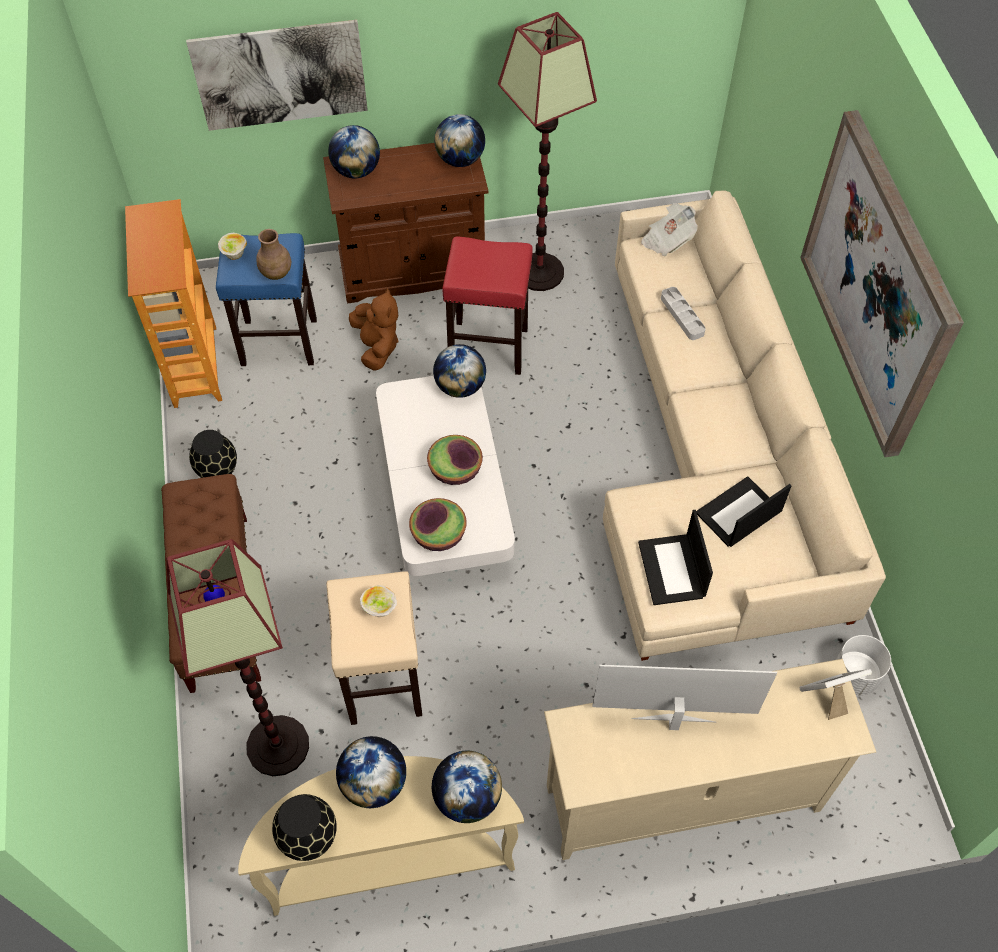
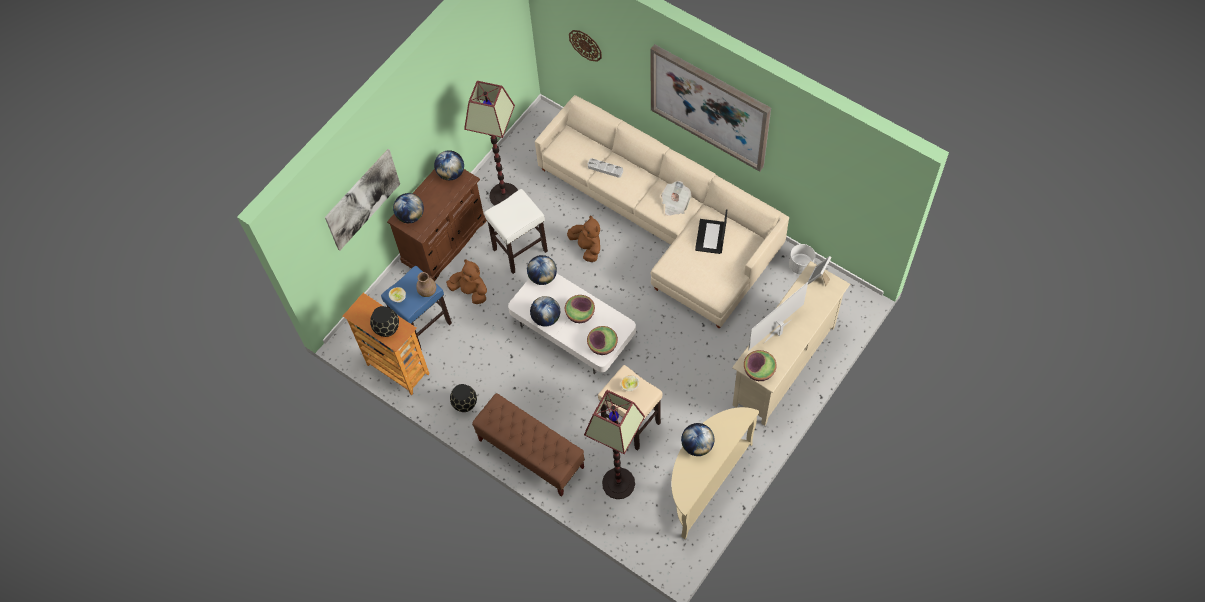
camera: 40 degrees left, 5 degrees up
(308, 838) = (695, 482): black vase -> black vase (387, 329)
(467, 798) = (733, 421): globe -> globe (546, 318)
(489, 347) = (520, 250): red stool -> white stool
(575, 409) = (587, 247): none -> brown plush toy
(580, 754) = (759, 370): none -> bowl
(667, 239) = (562, 137): newspaper -> newspaper (675, 203)
(672, 570) = (709, 281): laptop -> none
(778, 96) = (585, 45): none -> wall clock

